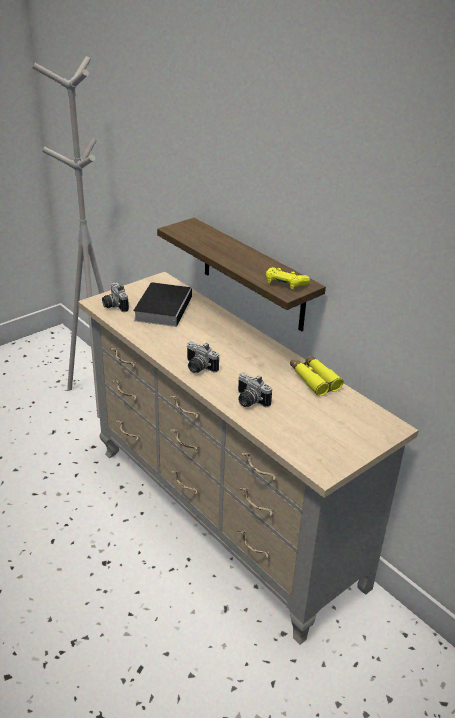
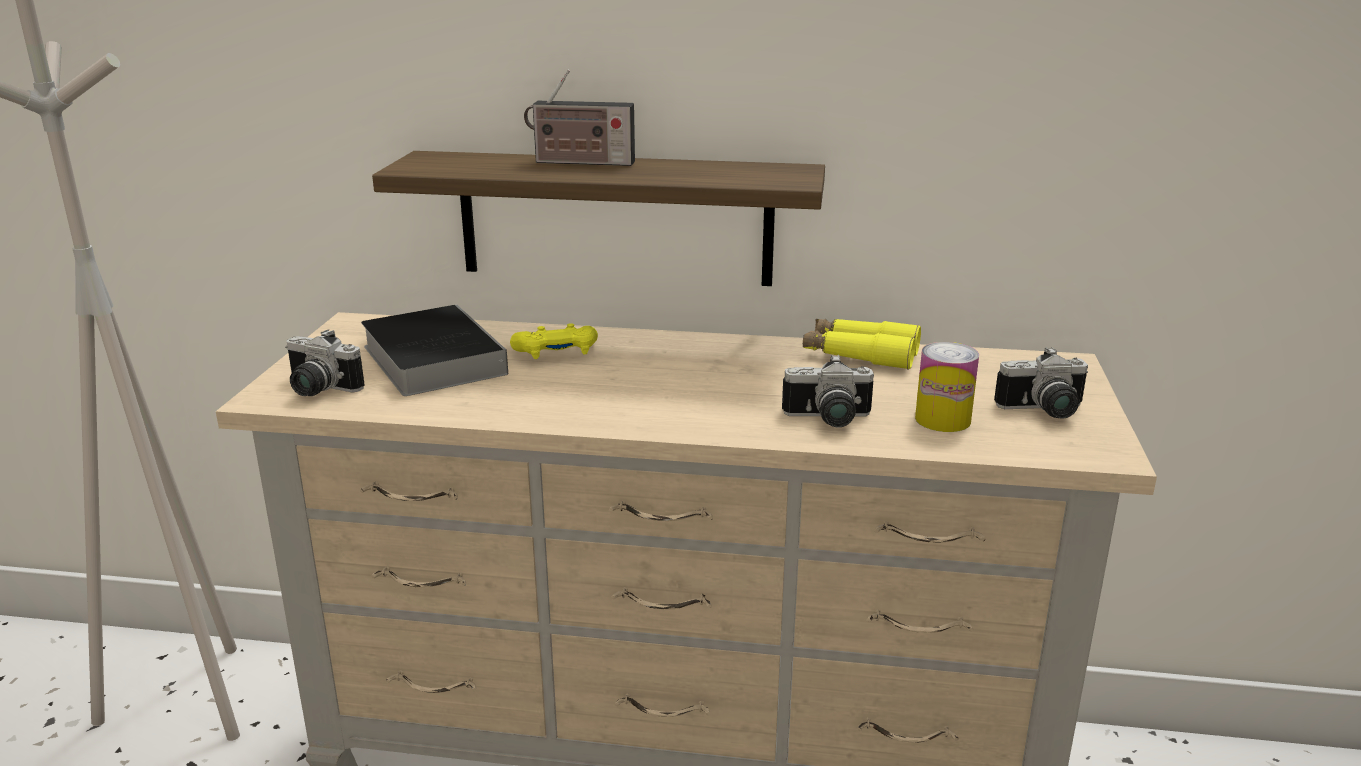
camera: 40 degrees left, 10 degrees down
(198, 368) = (658, 413): camera -> camera (1044, 411)
(234, 248) = (579, 162): none -> radio
(285, 284) = (764, 175): yellow game controller -> yellow game controller (557, 353)
(290, 424) = (942, 419): none -> can

